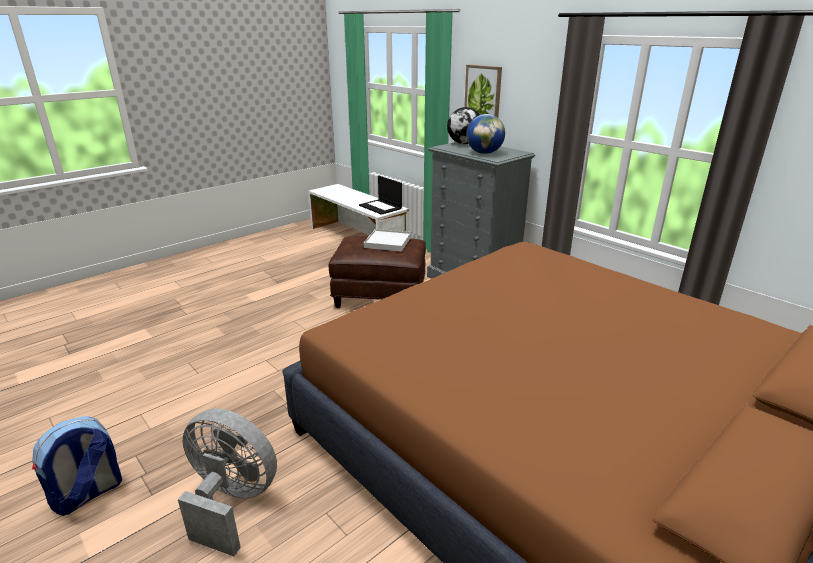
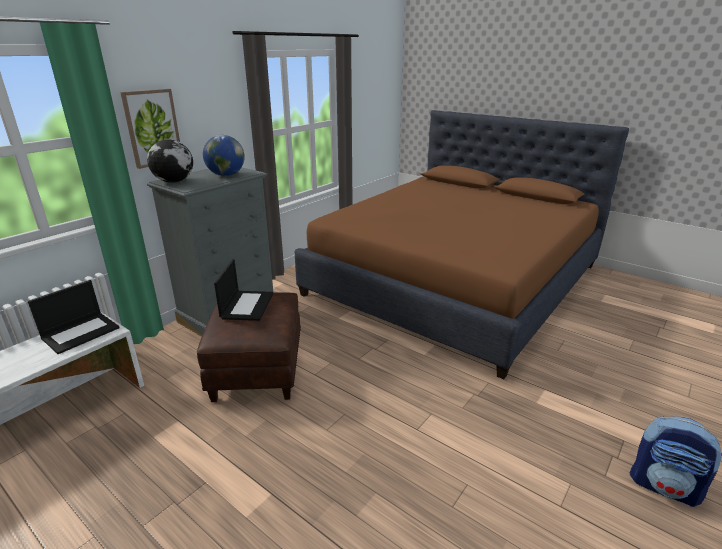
camera: 100 degrees left, 0 degrees up
(231, 502) = (588, 392): grey fan -> none
(388, 242) = (247, 305): white tray -> laptop

